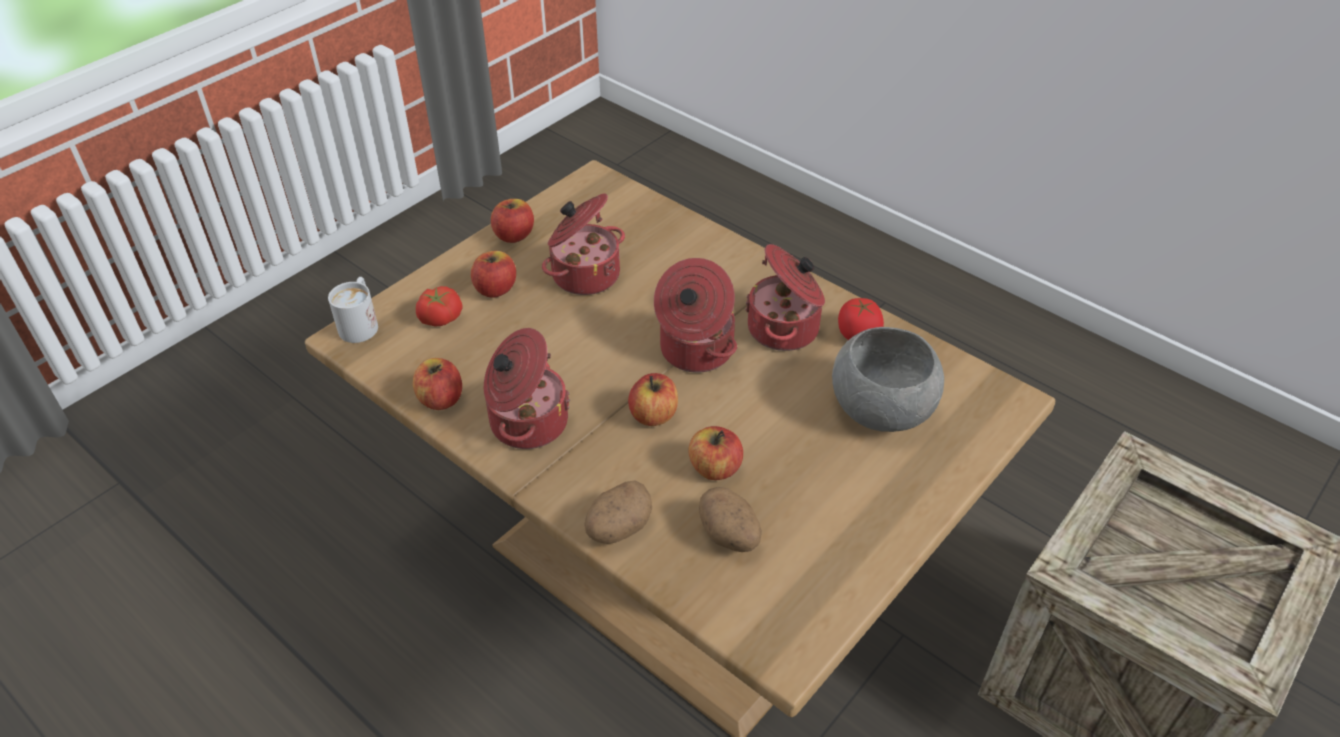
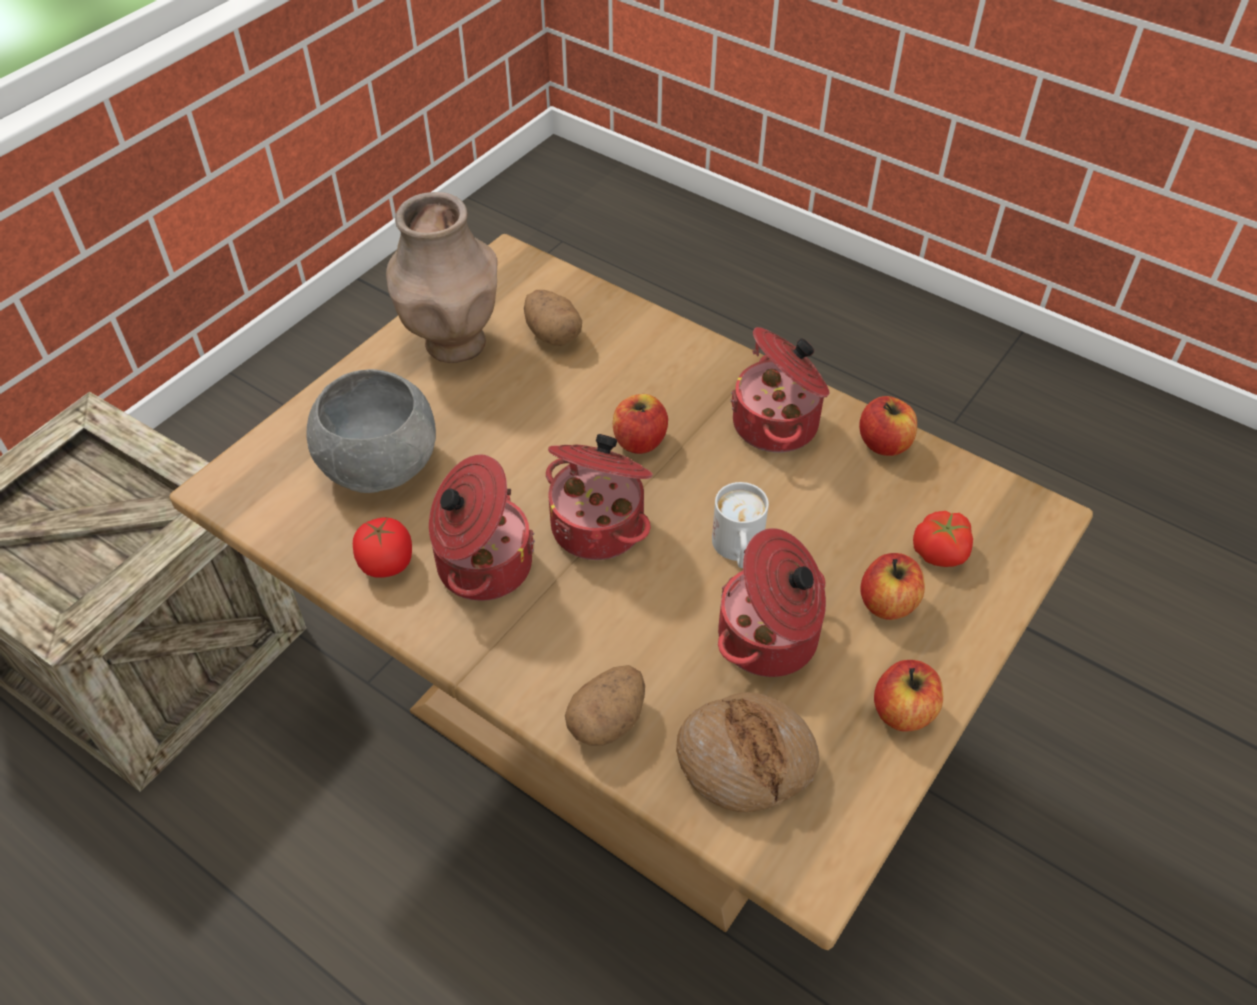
camera: 175 degrees right, 5 degrees up
(361, 323) = (1037, 535): white mug -> white mug (738, 550)
(617, 220) = (745, 759): none -> bread
(618, 528) = (658, 334): potato -> potato (607, 720)
(715, 468) = (569, 391): apple -> none
(835, 531) = (453, 343): none -> brown vase

